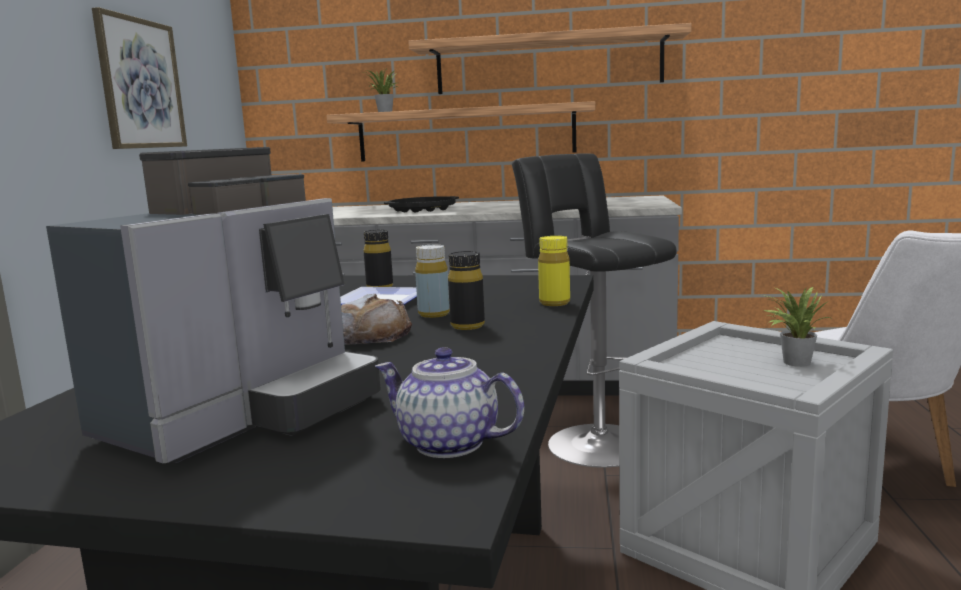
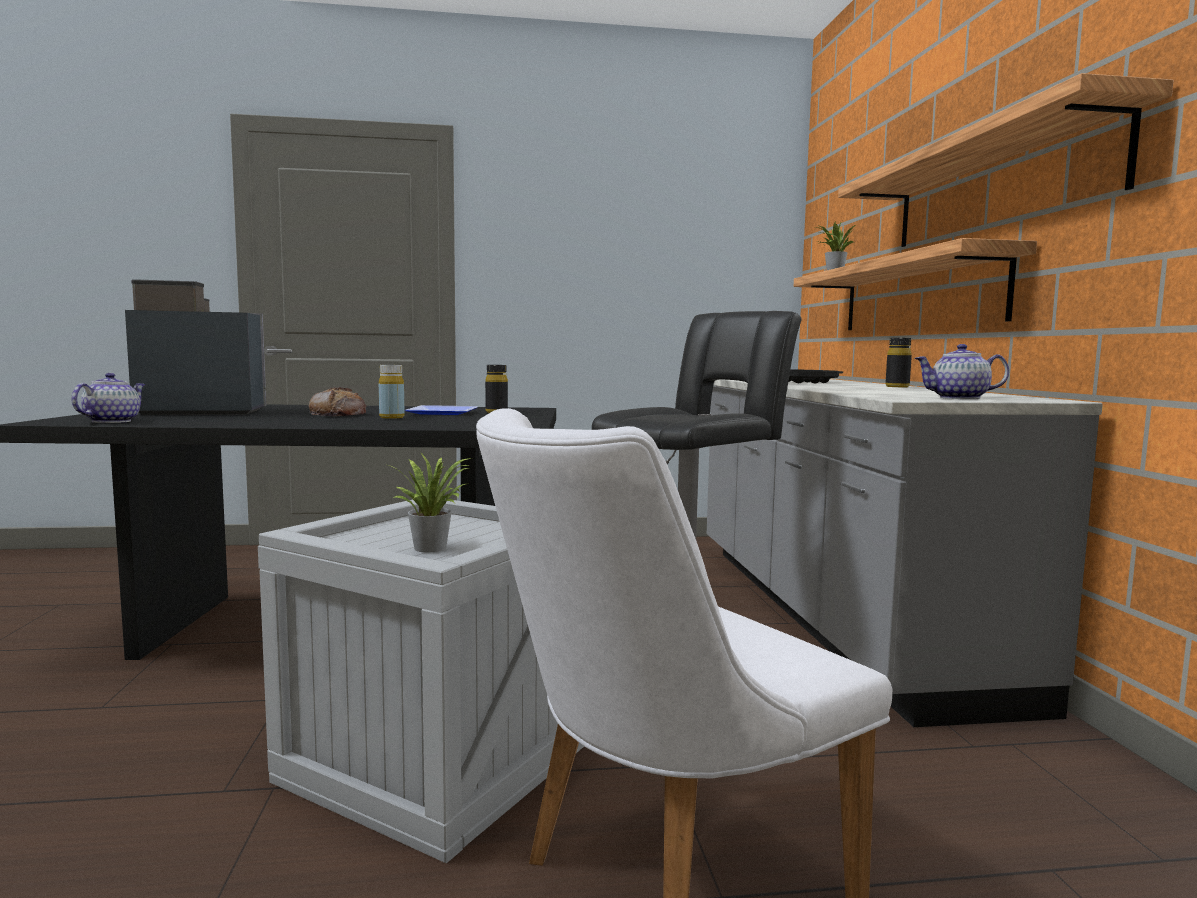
camera: 75 degrees right, 5 degrees down
(140, 84) = (629, 259): picture -> none
(245, 414) = (198, 412): coffee machine -> coffee machine turned 150 degrees clockwise
(467, 326) = (348, 420): black bottle -> black bottle (897, 387)
(554, 303) = (413, 426): yellow bottle -> none
(646, 201) = (958, 398): none -> teapot

